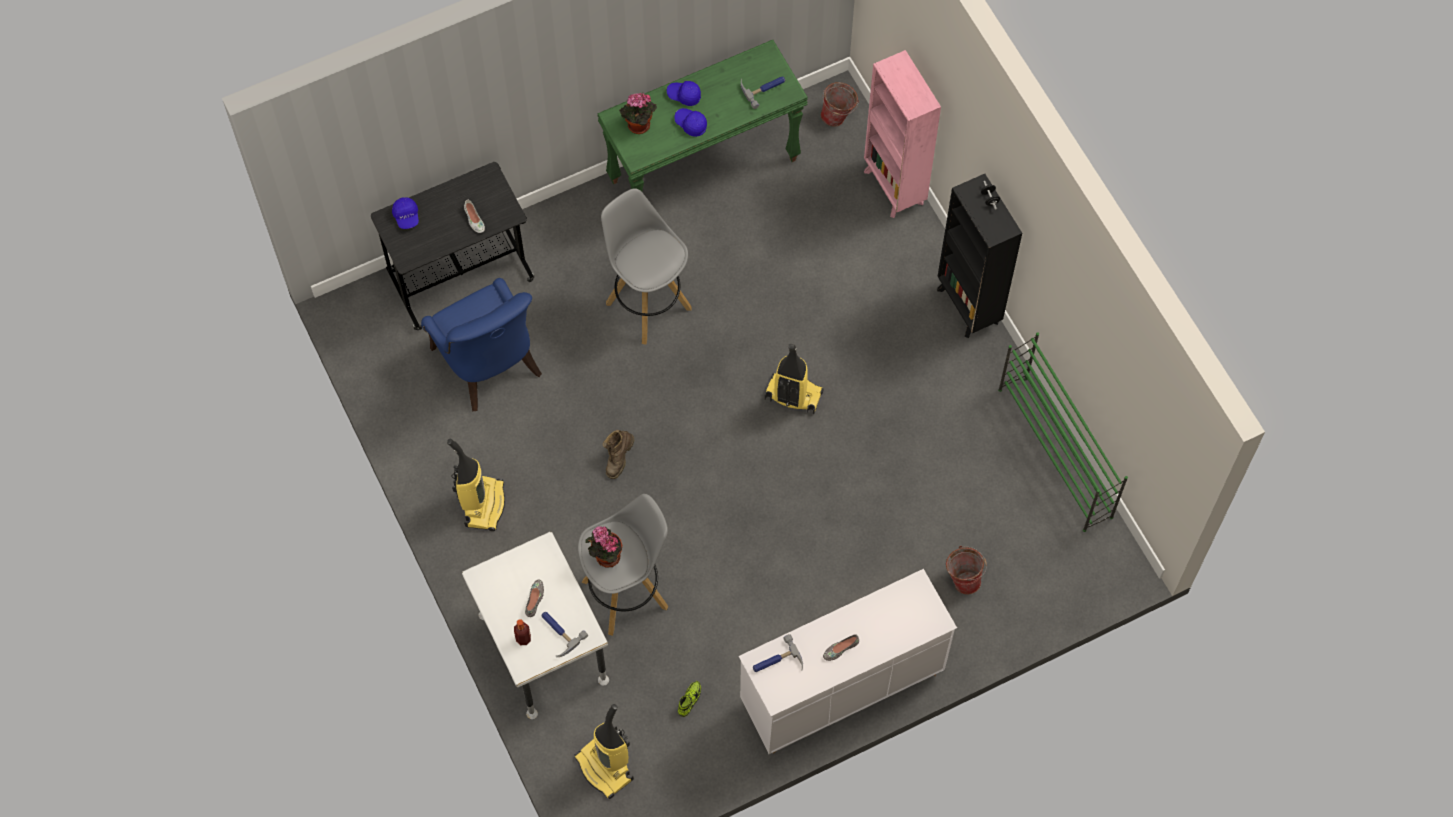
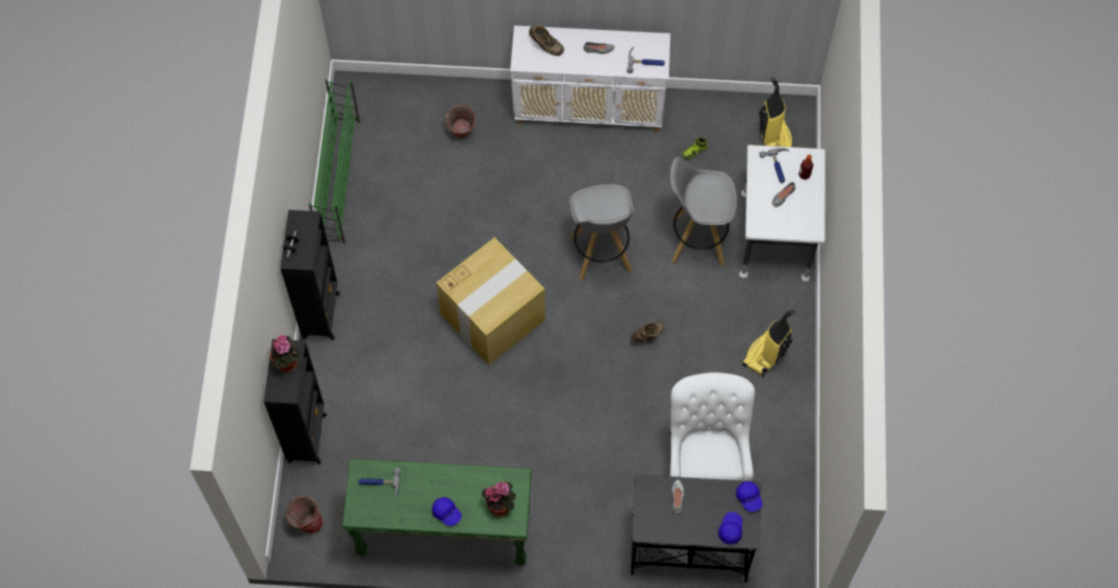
camera: 150 degrees left, 0 degrees up
(488, 362) = (705, 463): blue chair -> white chair
(605, 556) = (717, 199): potted plant -> potted plant (288, 364)
(648, 304) = (556, 444): grey stool -> grey stool (600, 254)
(690, 124) = (457, 484): blue cap -> blue cap (749, 498)
(792, 396) = (493, 316): vacuum cleaner -> cardboard box
(894, 188) = (307, 436): pink bookcase -> black bookcase
(903, 619) = (545, 46): none -> brown boot

